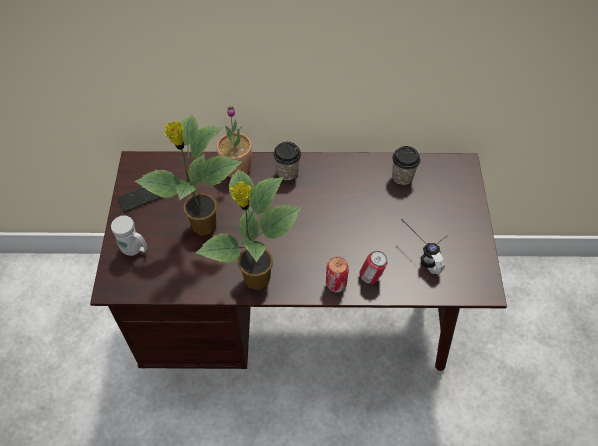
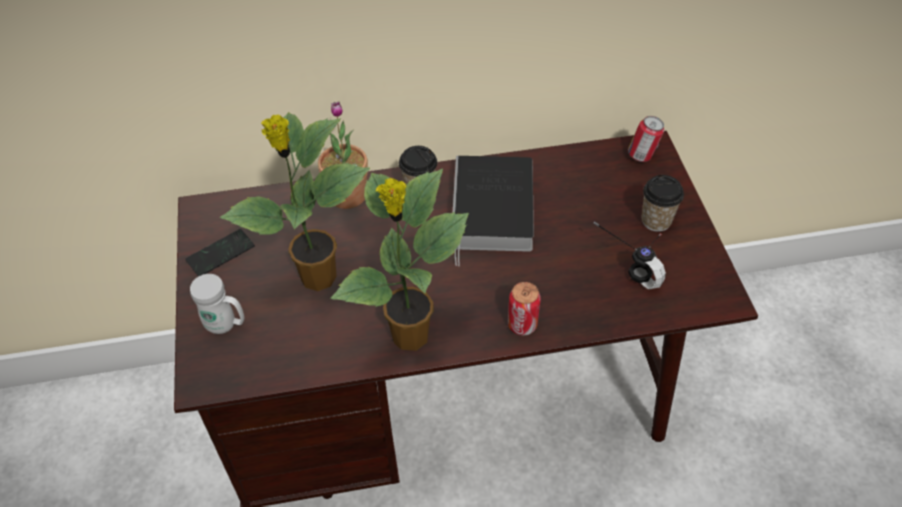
camera: 10 degrees left, 5 degrees down
(335, 196) = (493, 212): none -> book
(371, 277) = (568, 307): can -> can (642, 156)
(402, 177) = (576, 174): cup -> cup (656, 220)

